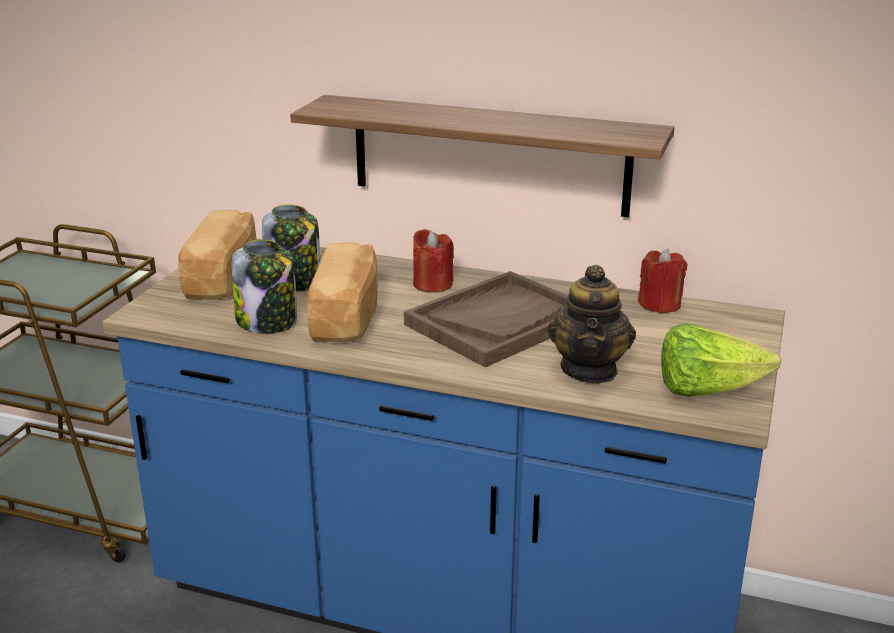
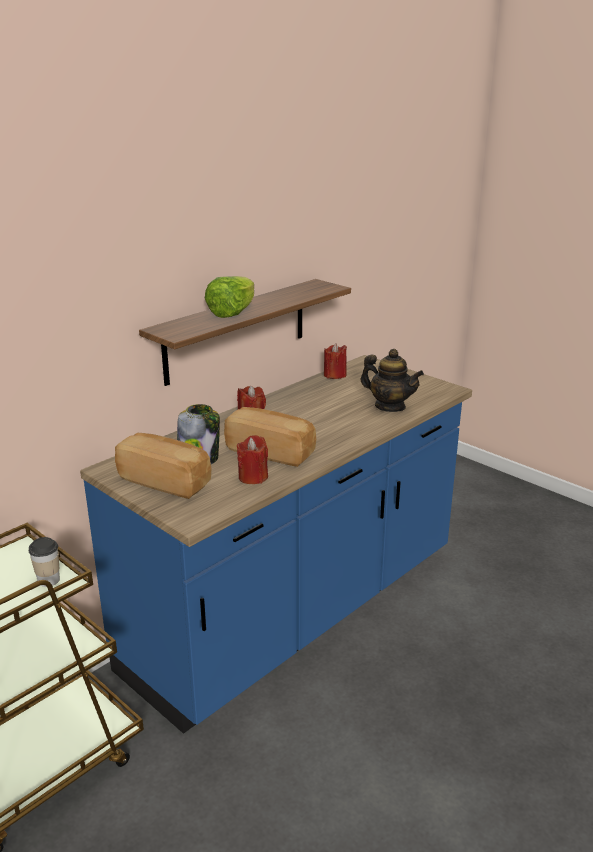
camera: 65 degrees left, 0 degrees up
(73, 304) = (48, 580): none -> cup
(267, 321) = (253, 477): jar -> red candle
(498, 322) = (318, 414): brown tray -> none
(706, 390) = (428, 389): lettuce -> lettuce (232, 312)

